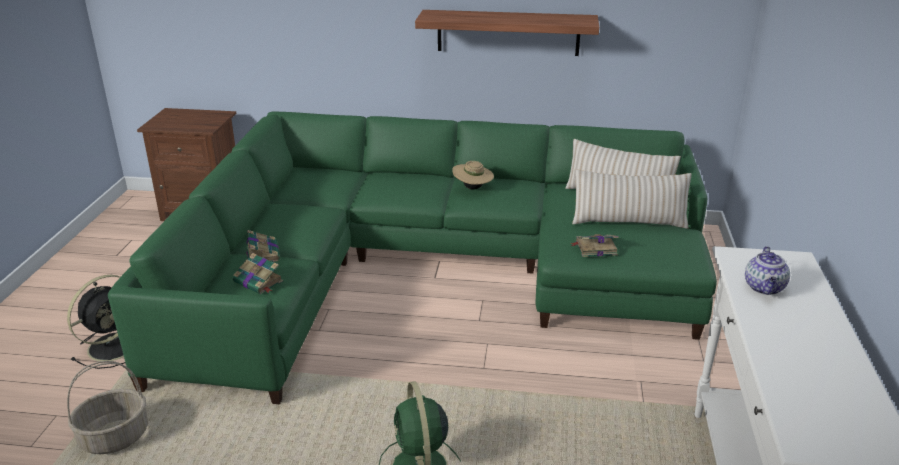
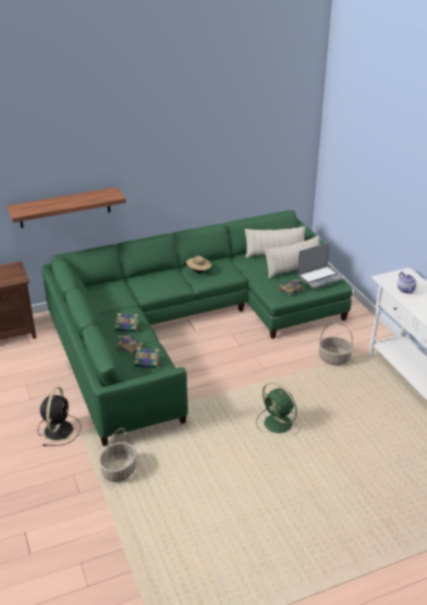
camera: 30 degrees left, 5 degrees up
(291, 228) = (127, 327): none -> book
(508, 32) = (192, 174): shelf -> shelf (65, 207)
(623, 395) = (334, 358): none -> basket
(663, 246) = (319, 277): none -> laptop

